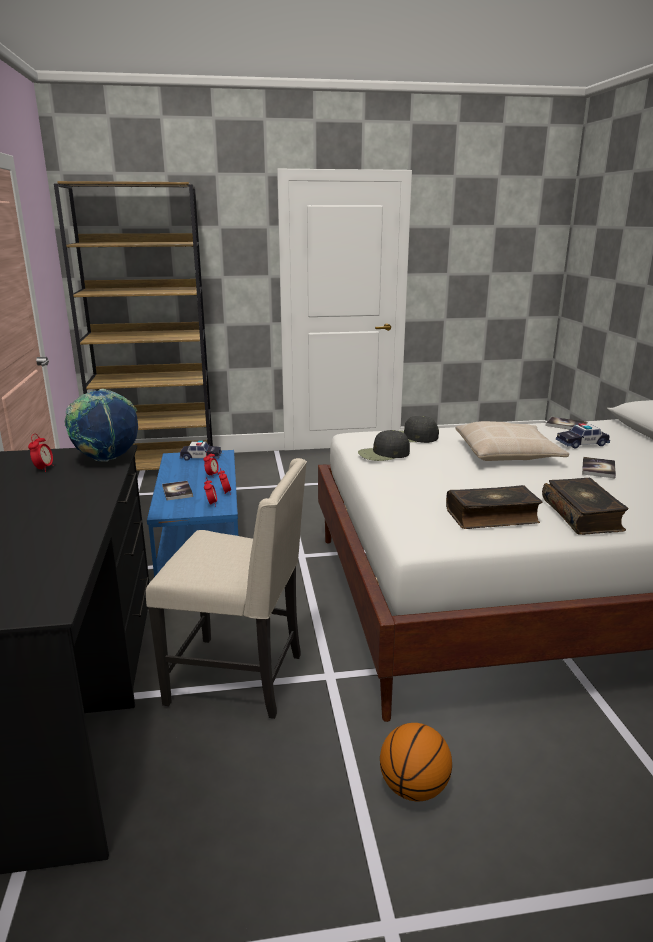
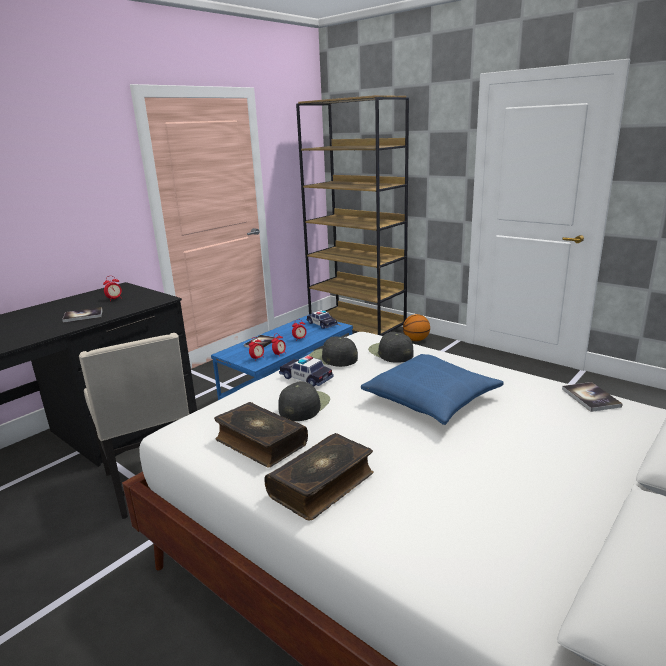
camera: 50 degrees right, 0 degrees up
(107, 459) = (146, 302): globe -> none
(413, 788) = (89, 619): basketball -> basketball (416, 340)
(452, 487) = (304, 405): none -> black cap
(507, 453) = (431, 399): beige pillow -> blue pillow
(582, 443) = (543, 423): toy car -> toy car (306, 378)
(598, 469) = (478, 455): book -> book (83, 316)

